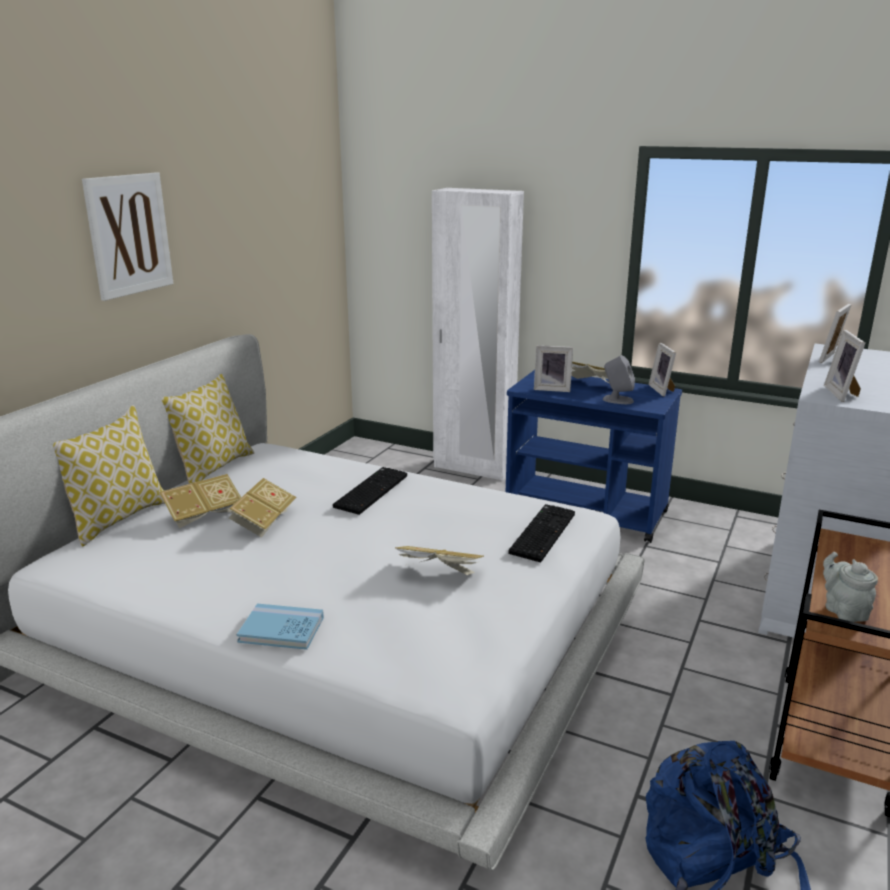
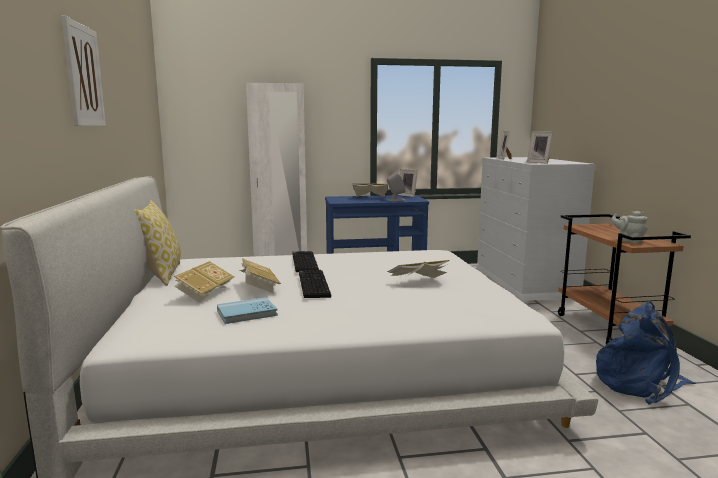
camera: 35 degrees left, 10 degrees down
(117, 518) = (131, 309): pillow -> none
(281, 629) = (381, 322): blue book -> blue book (247, 313)
(541, 533) = (434, 259): keyboard -> keyboard (312, 285)
(552, 389) = (353, 200): picture frame -> none

